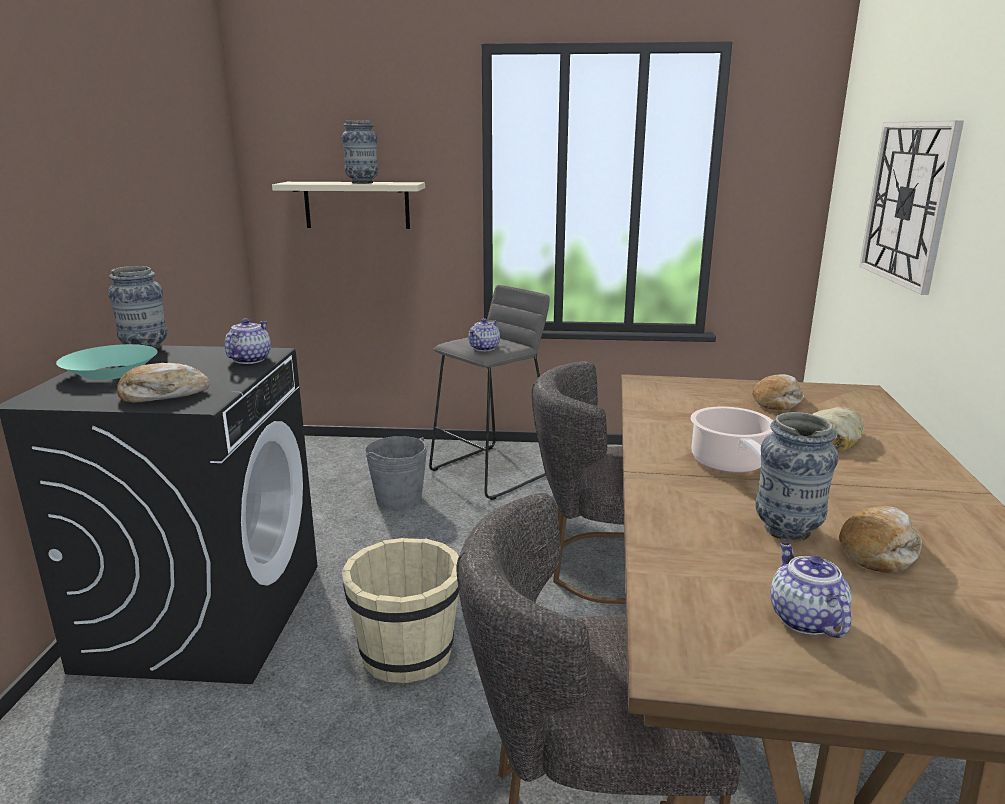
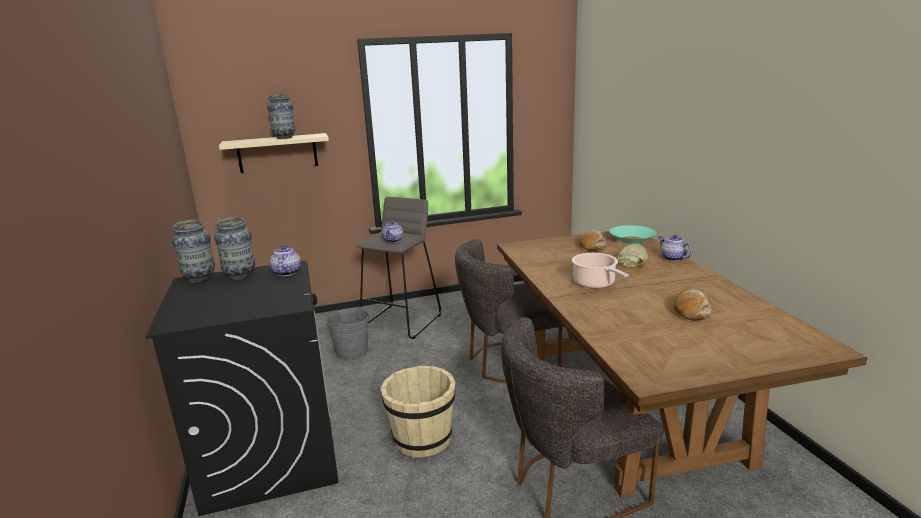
camera: 20 degrees left, 0 degrees up
(111, 372) = (199, 297): turquoise bowl -> turquoise bowl (632, 239)
(163, 395) = (260, 304): bread -> none
(787, 531) = (647, 311): vase -> vase (240, 275)
(804, 618) = (682, 347): teapot -> teapot (672, 258)
(908, 203) = (632, 126): wall clock -> none

